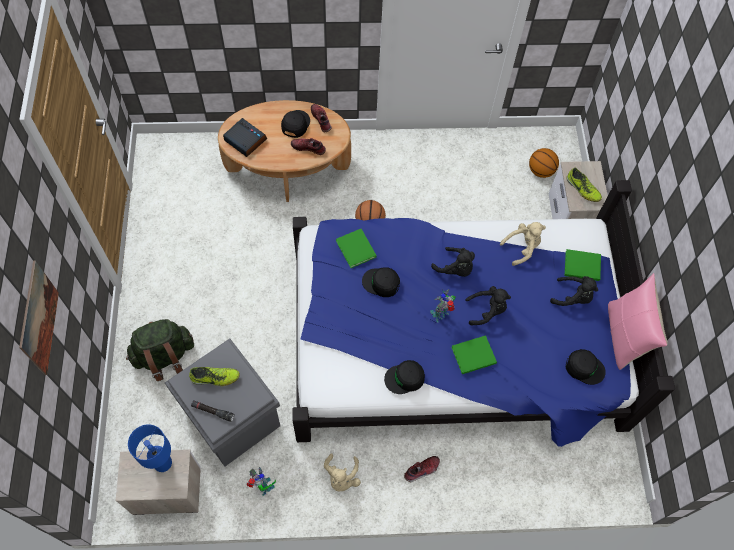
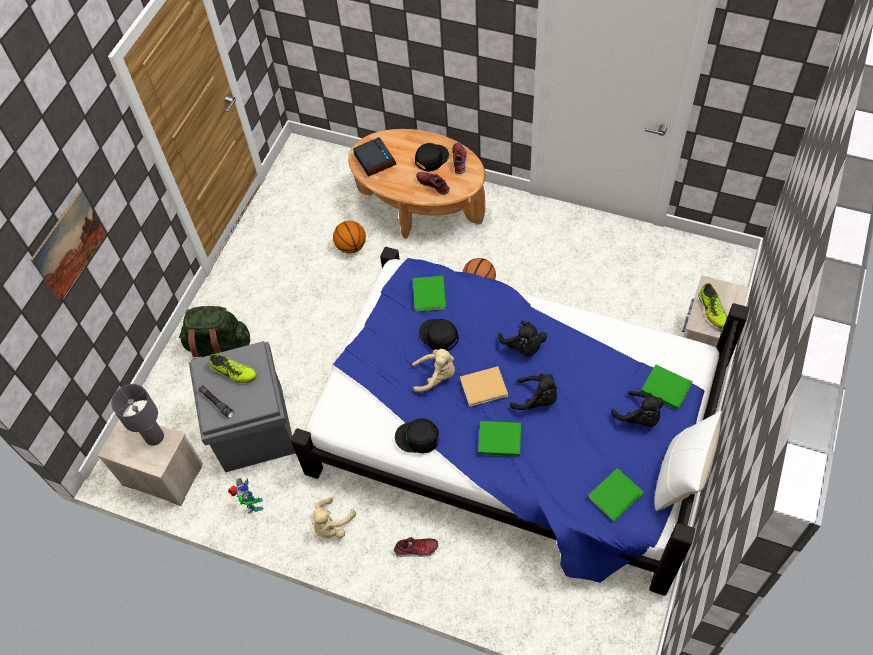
camera: 30 degrees right, 5 degrees down
(162, 463) = (154, 437): blue table lamp -> grey table lamp
(441, 314) = (485, 387): toy robot -> beige book
(522, 247) = (607, 348): beige plush toy -> beige plush toy (436, 376)
(540, 171) = (693, 286): basketball -> basketball (351, 246)
(584, 367) = (616, 494): black cap -> green book
(624, 335) = (680, 477): pink pillow -> white pillow

